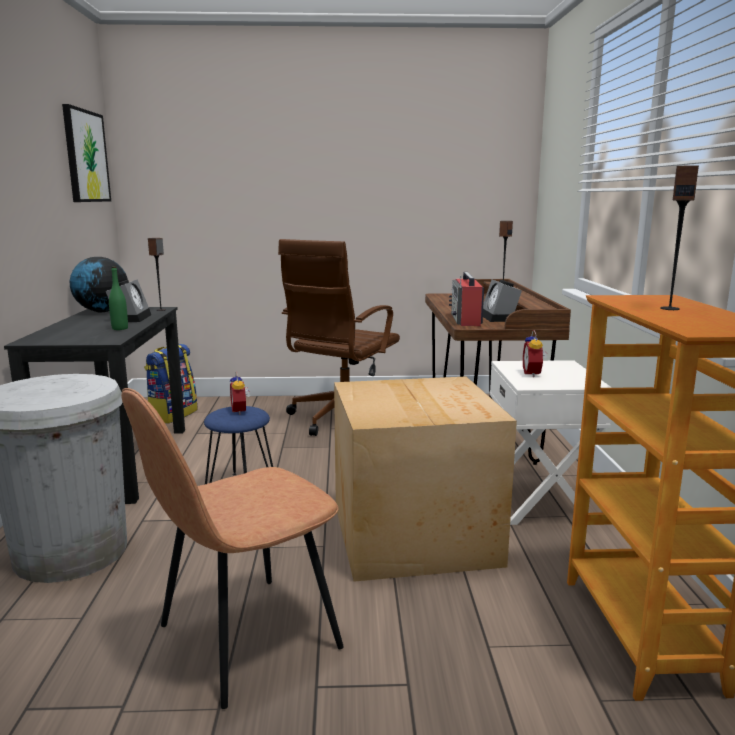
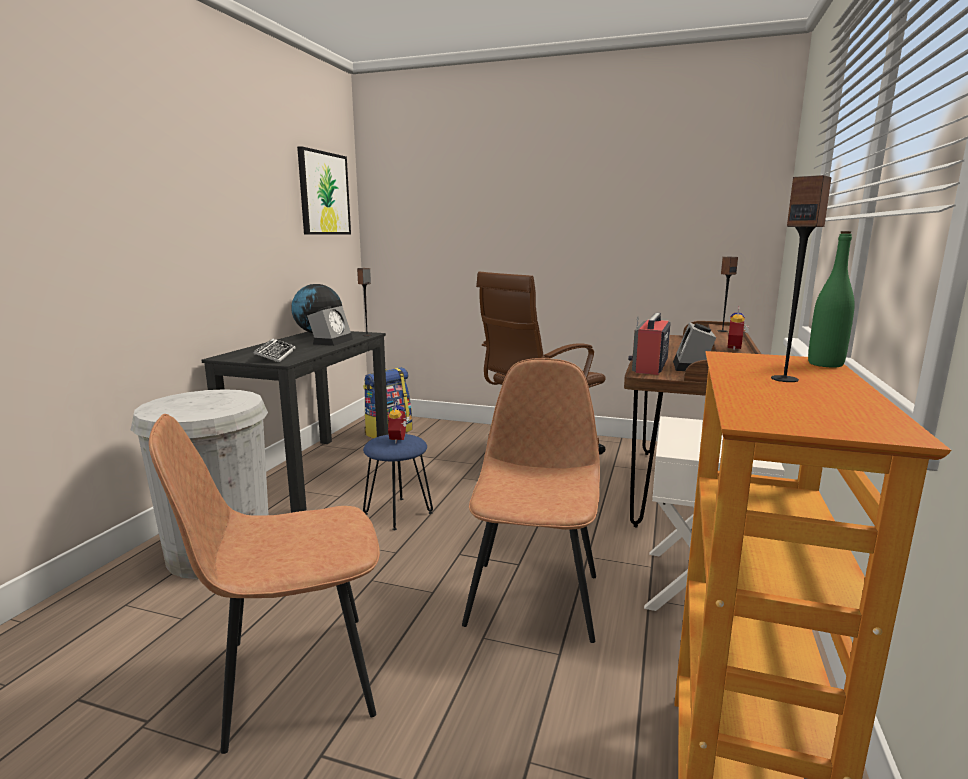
camera: 20 degrees right, 0 degrees up
(88, 335) = (275, 355): none -> keyboard
(120, 328) = (308, 351): green bottle -> green bottle (825, 364)
(415, 533) = (534, 597): cardboard box -> brown chair
(534, 374) = (695, 438): alarm clock -> alarm clock (736, 348)

